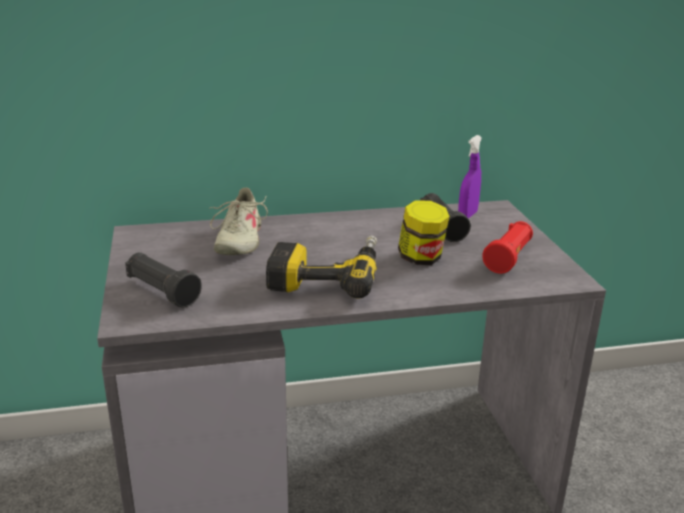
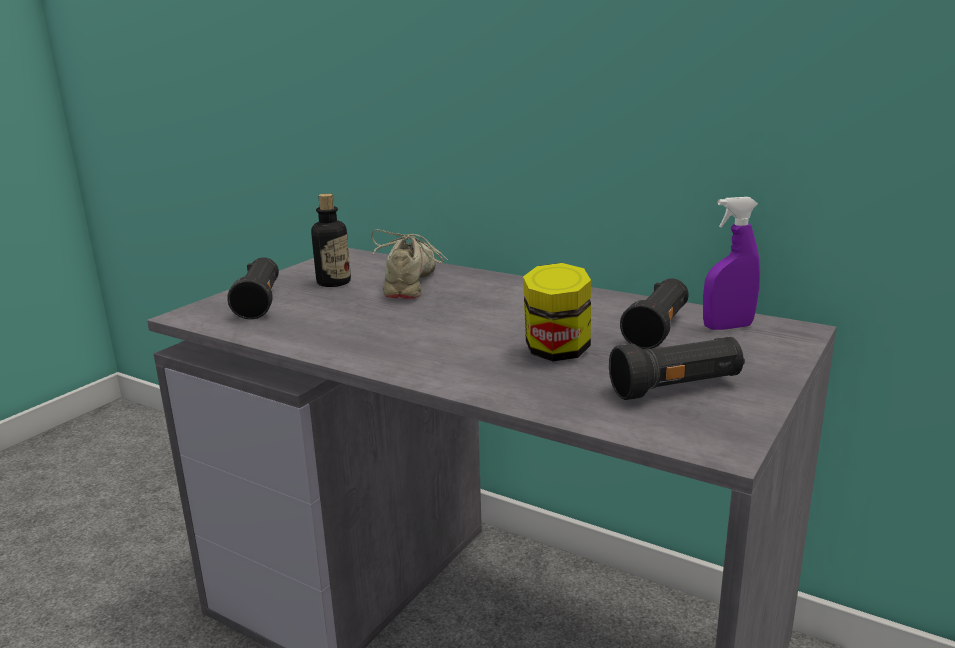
camera: 45 degrees right, 5 degrees down
(181, 258) = (333, 282): none -> bottle
(238, 240) = (410, 282): beige shoe -> beige shoe turned 135 degrees clockwise
(327, 275) = (420, 334): power drill -> none
(508, 258) = (676, 388): red flashlight -> black flashlight

